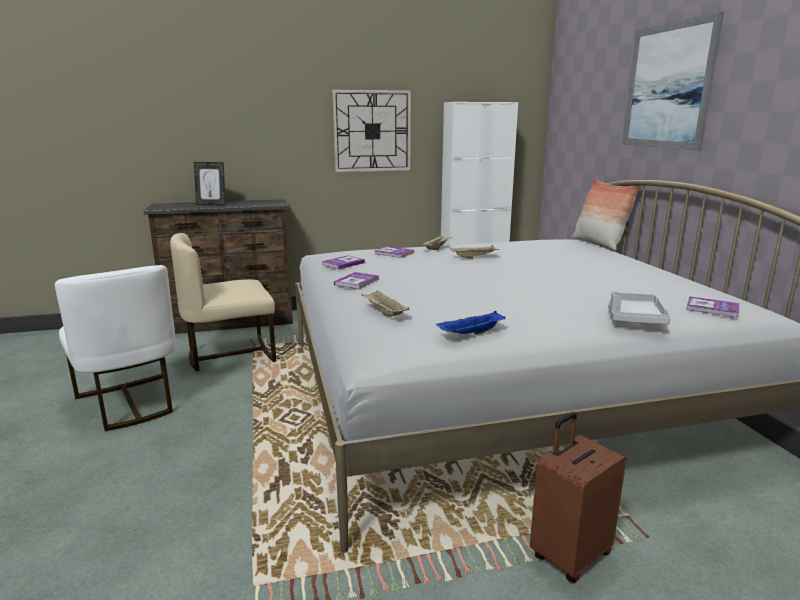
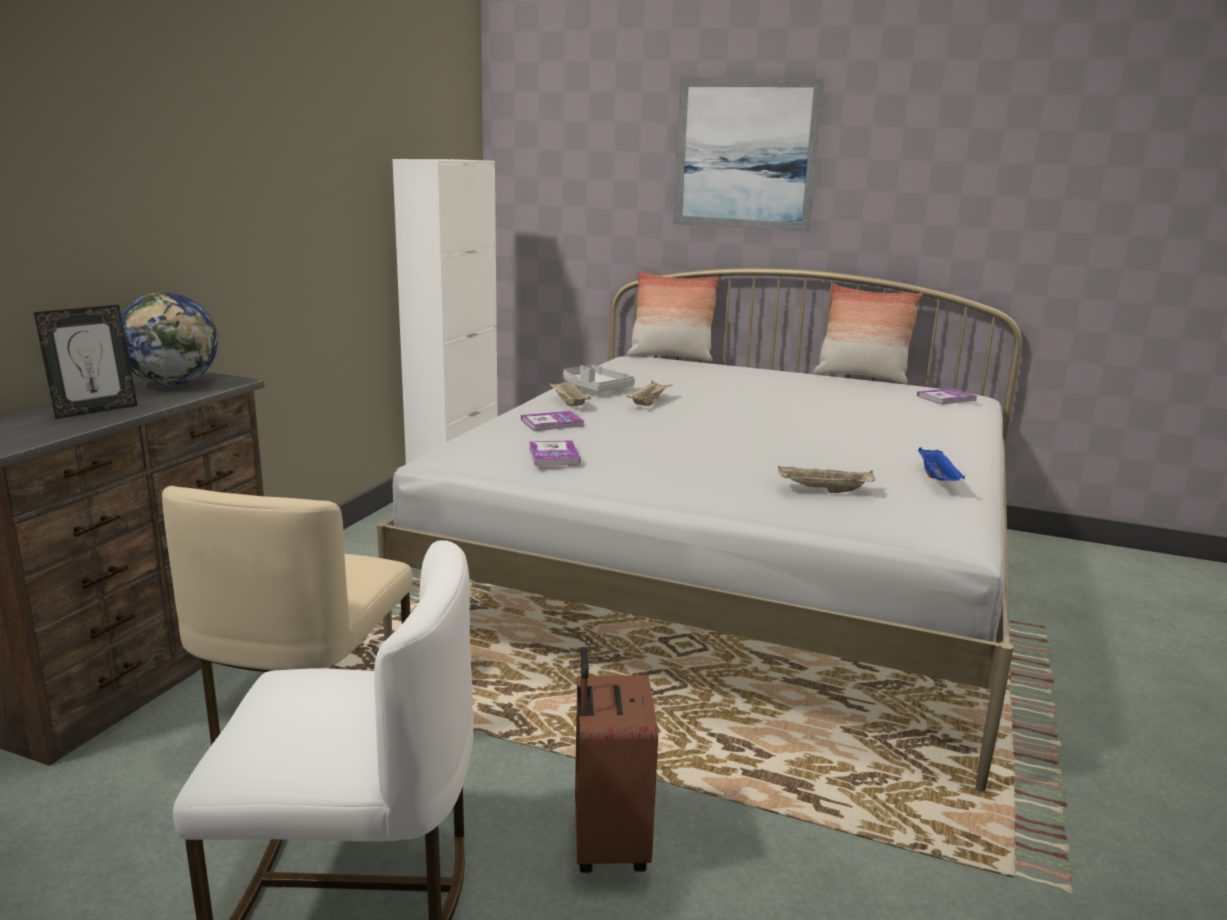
camera: 55 degrees left, 0 degrees up
(261, 202) = (174, 384): none -> globe
(357, 282) = (669, 471): book -> none
(372, 131) = (304, 213): wall clock -> none
(569, 555) = (1050, 670): brown suitcase -> brown suitcase (607, 843)
(634, 317) = (947, 422): grey tray -> grey tray (595, 388)
(703, 282) = (861, 377): none -> pillow

